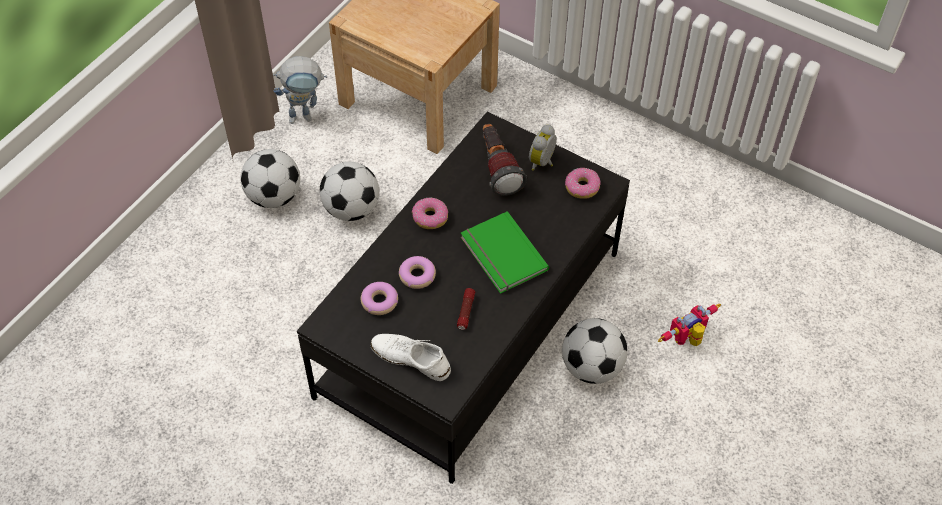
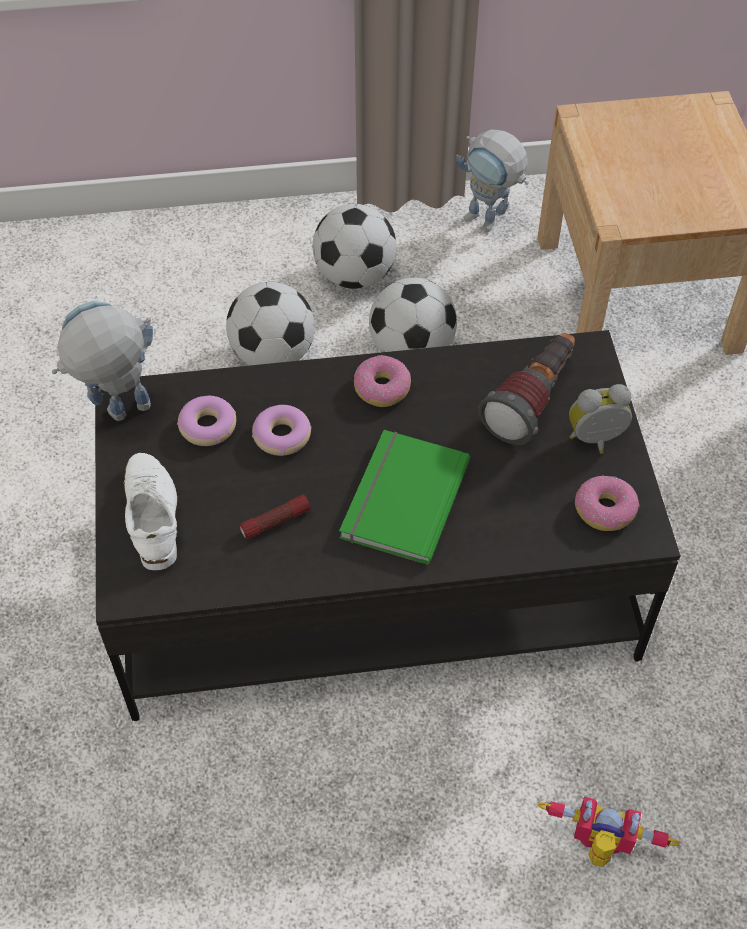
camera: 50 degrees right, 0 degrees up
(333, 334) = (120, 416): none -> toy robot
(591, 367) = (440, 757): football -> football (273, 355)

